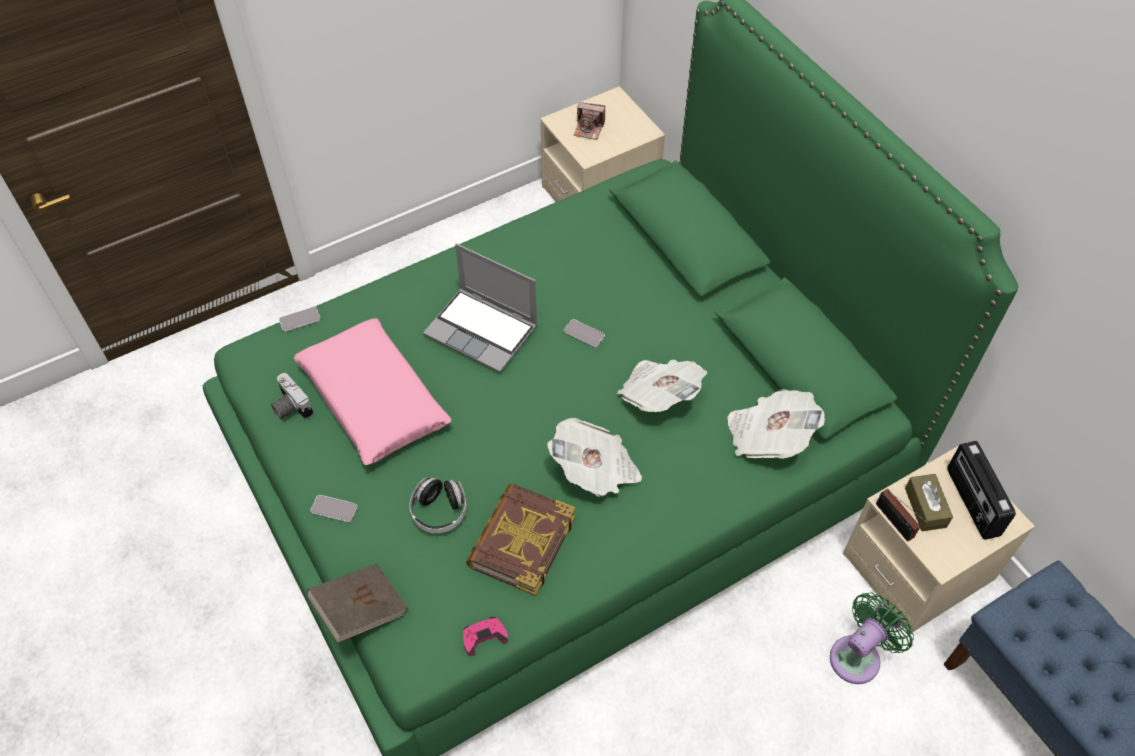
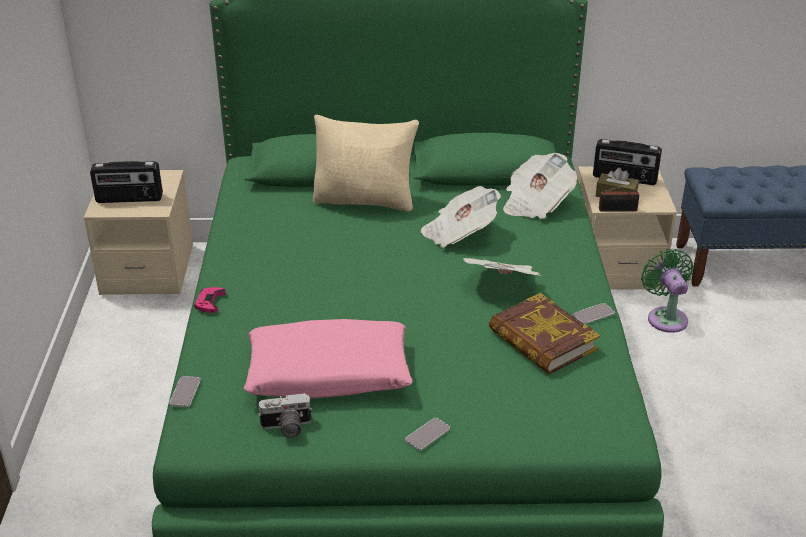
camera: 60 degrees left, 20 degrees down
(360, 610) = (547, 450): brown book -> none
(439, 512) = (480, 374): headphones -> none
(483, 331) = (314, 291): laptop -> none
(484, 637) = (617, 388): pink game controller -> pink game controller (209, 302)
(584, 334) = (368, 245): phone -> phone (593, 314)
(589, 129) = (129, 199): camera -> radio
(661, 293) = (365, 200): none -> beige pillow

